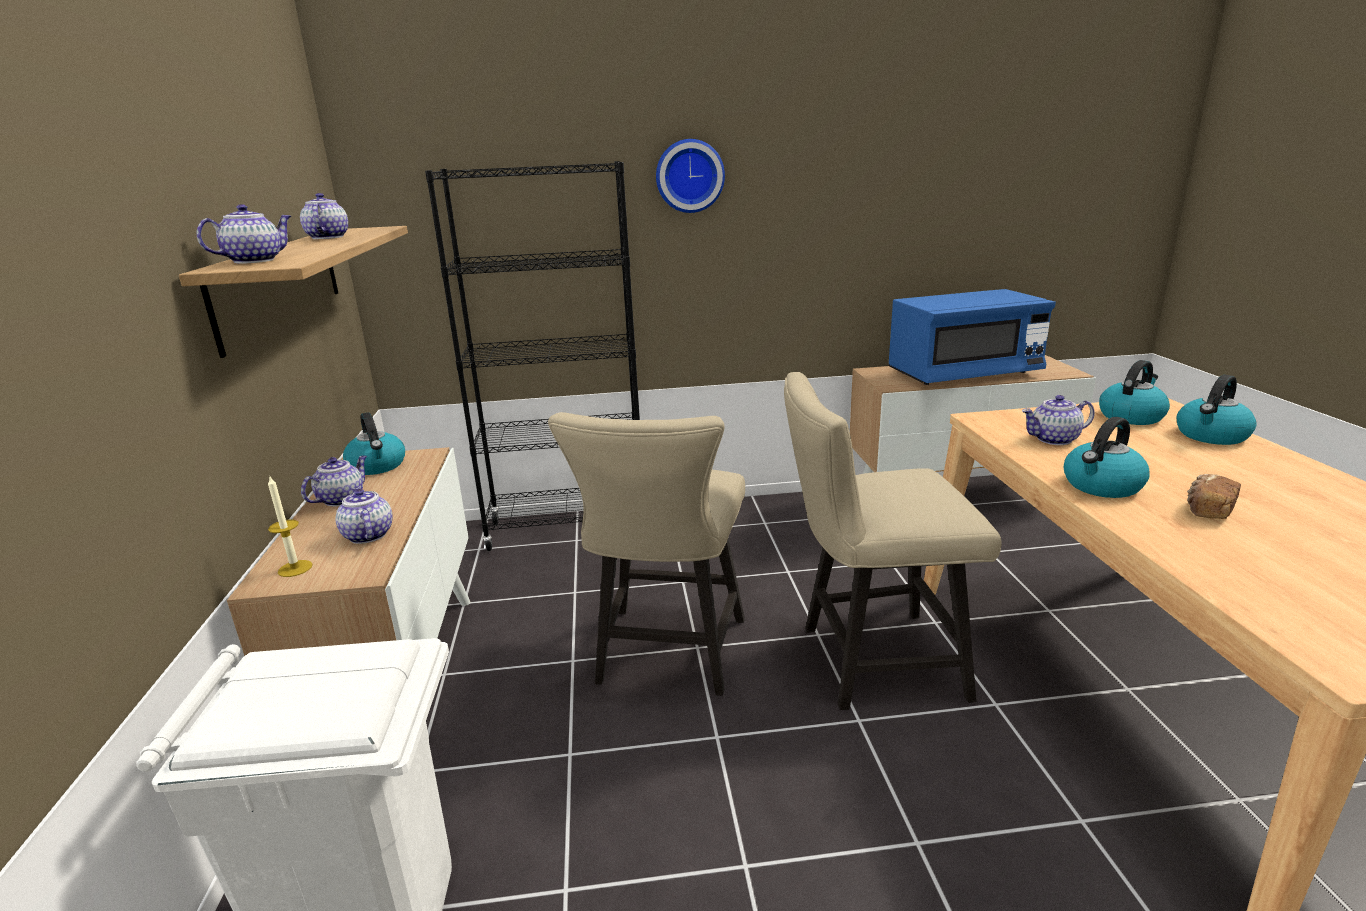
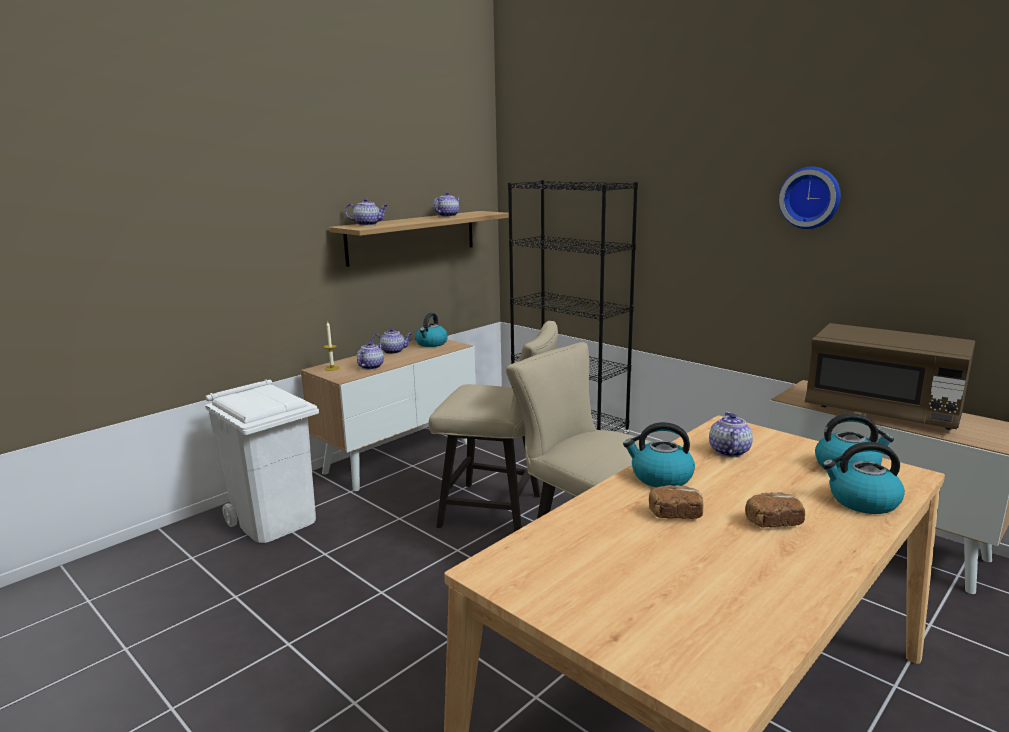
camera: 50 degrees right, 5 degrees down
(668, 658) = (499, 511): beige chair -> beige chair turned 135 degrees counterclockwise
(689, 176) = (686, 196): wall clock -> wall clock (811, 197)
(963, 374) = (882, 412): blue microwave -> brown microwave
(1054, 439) = (728, 451): teapot -> teapot turned 60 degrees clockwise
(1245, 478) = (773, 522): none -> bread

